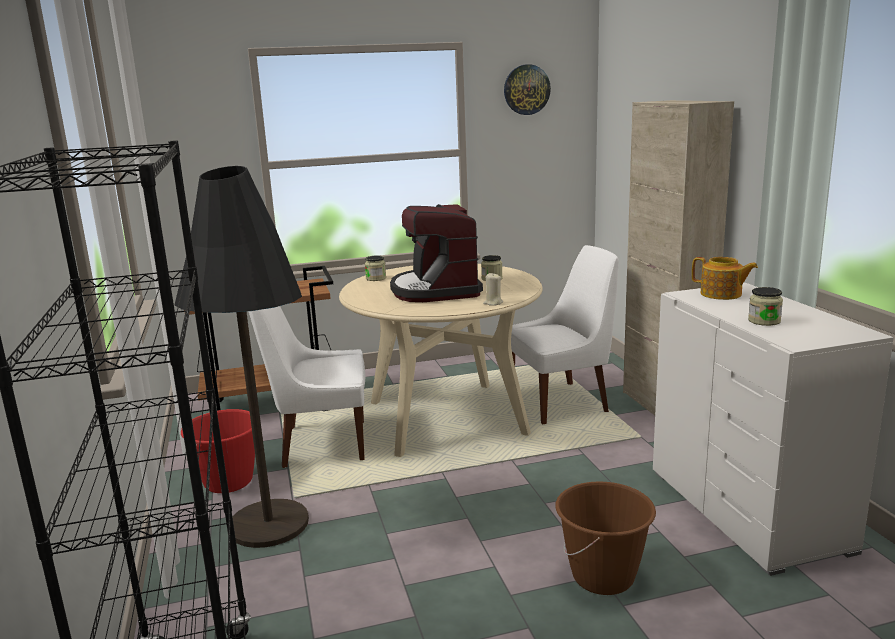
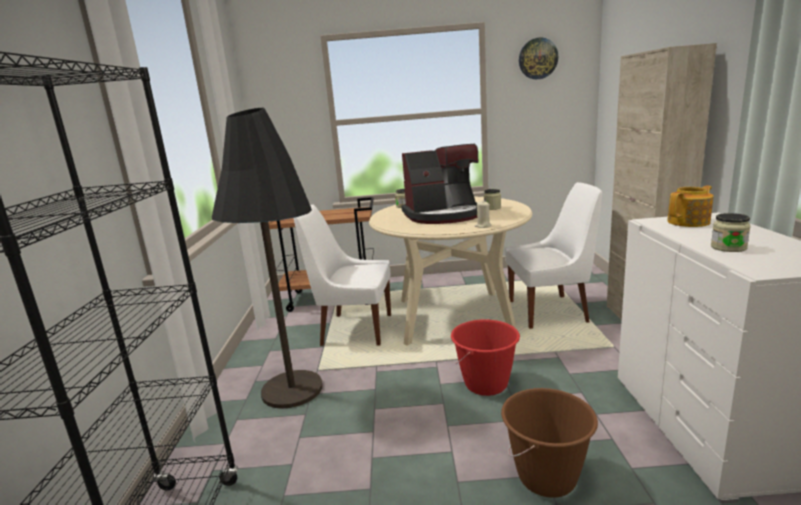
camera: 15 degrees right, 0 degrees up
(228, 482) = (279, 353): red bucket -> red bucket (486, 384)
(436, 290) = (443, 215): coffee machine -> coffee machine turned 105 degrees counterclockwise
(721, 294) = (689, 222): teapot -> teapot turned 75 degrees counterclockwise

